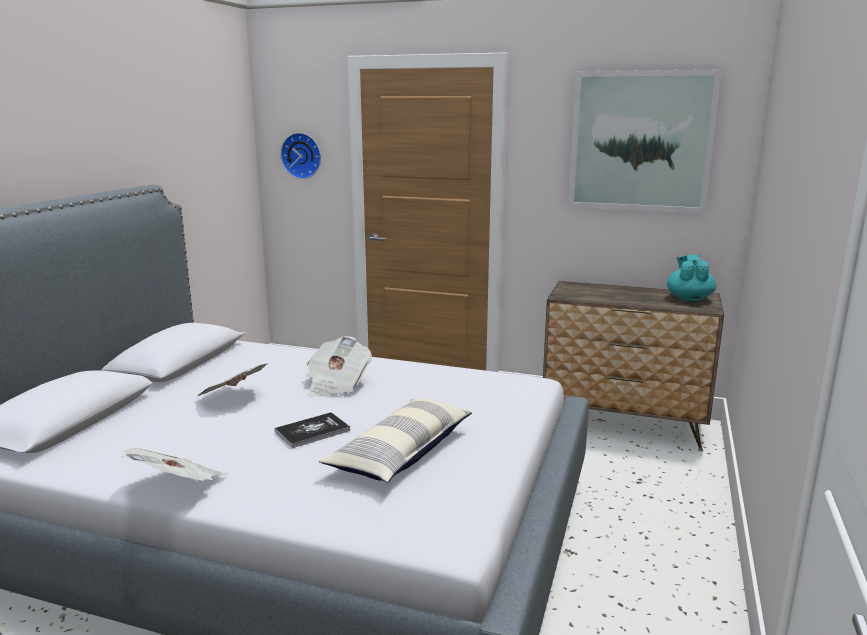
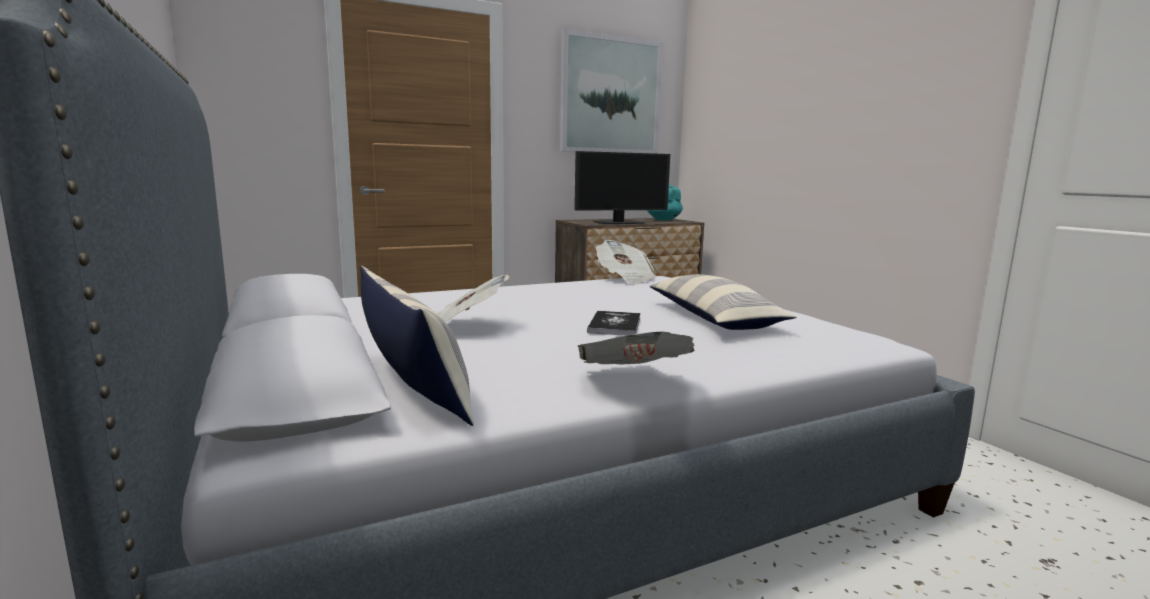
camera: 45 degrees left, 5 degrees down
(104, 437) = (413, 384): none -> pillow
(302, 155) = (259, 92): wall clock -> none
(337, 384) = (530, 302): newspaper -> newspaper (625, 278)
(606, 298) = (619, 222): none -> monitor

